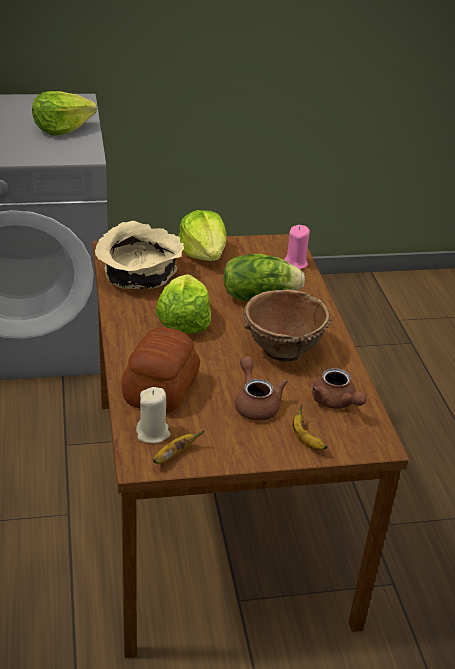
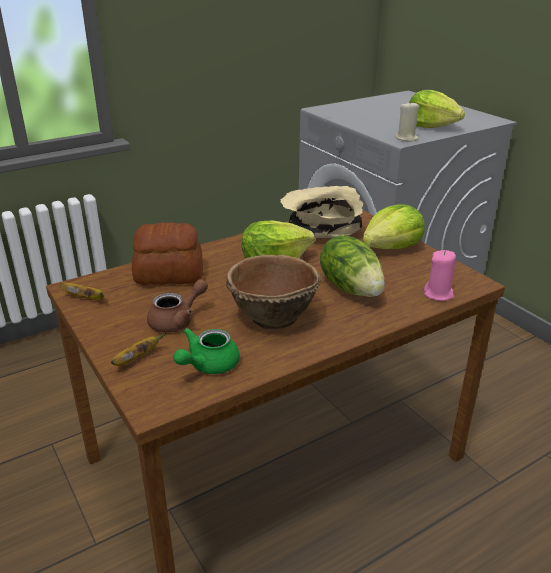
camera: 70 degrees right, 5 degrees down
(153, 433) = (110, 284): beige candle -> beige candle (406, 138)
(336, 402) = (208, 365): brown teapot -> green teapot

